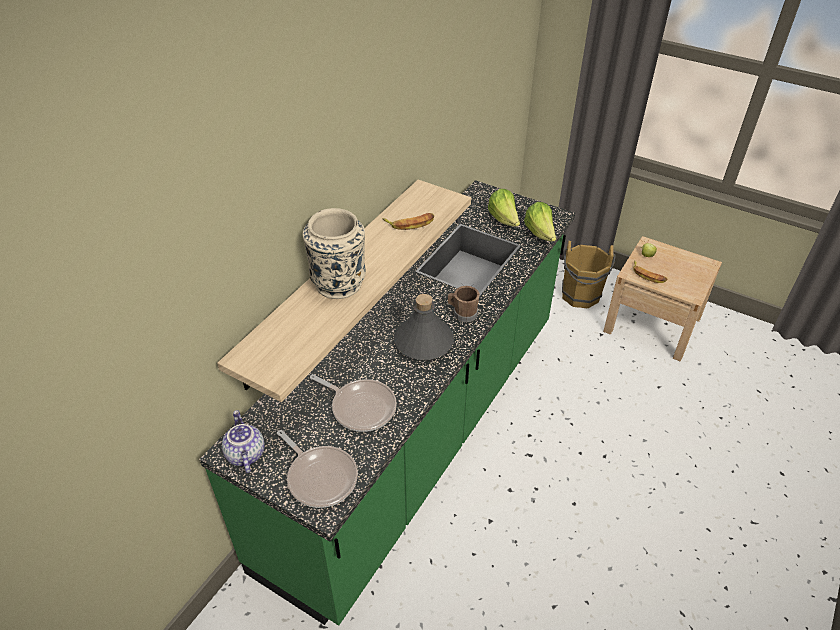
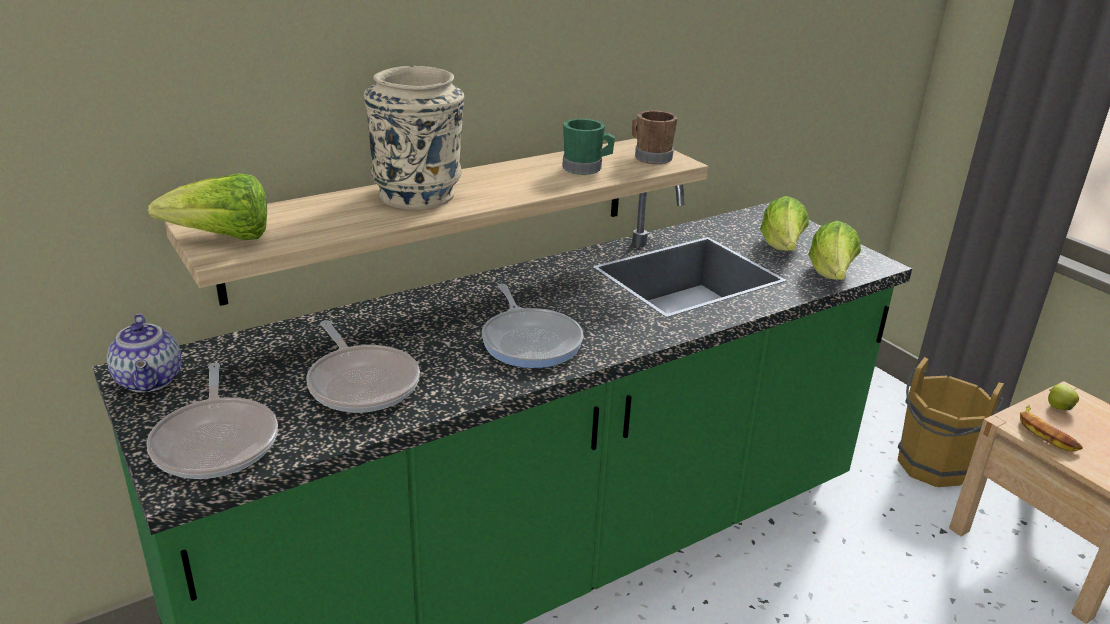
camera: 25 degrees right, 15 degrees down
(244, 454) = (151, 380): teapot -> teapot turned 150 degrees clockwise
(267, 363) = (223, 238): none -> lettuce
(410, 223) = (586, 168): banana -> green mug
(423, 342) = (530, 341): grey bottle -> frying pan
(462, 313) = (622, 327): brown mug -> brown mug (650, 157)

